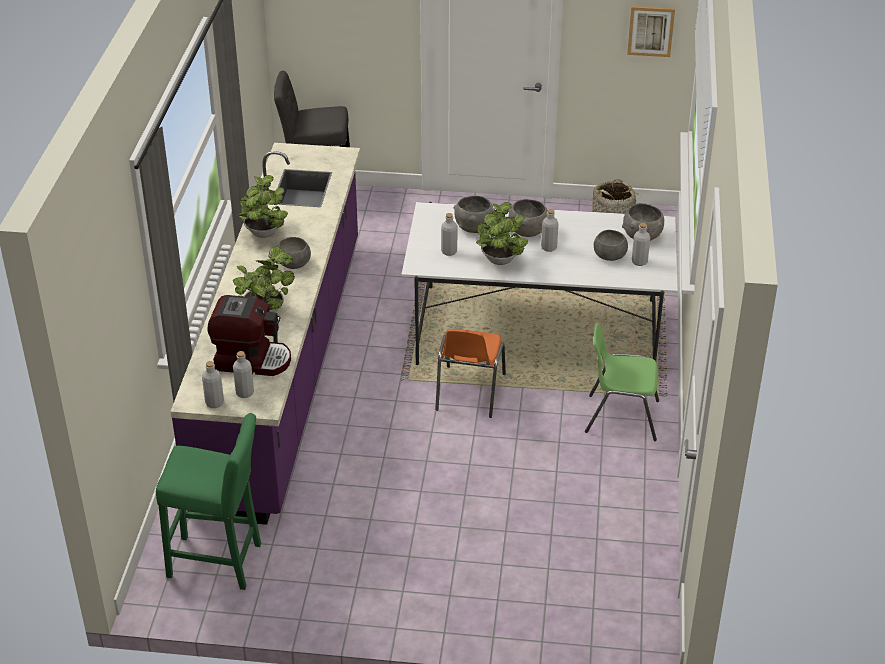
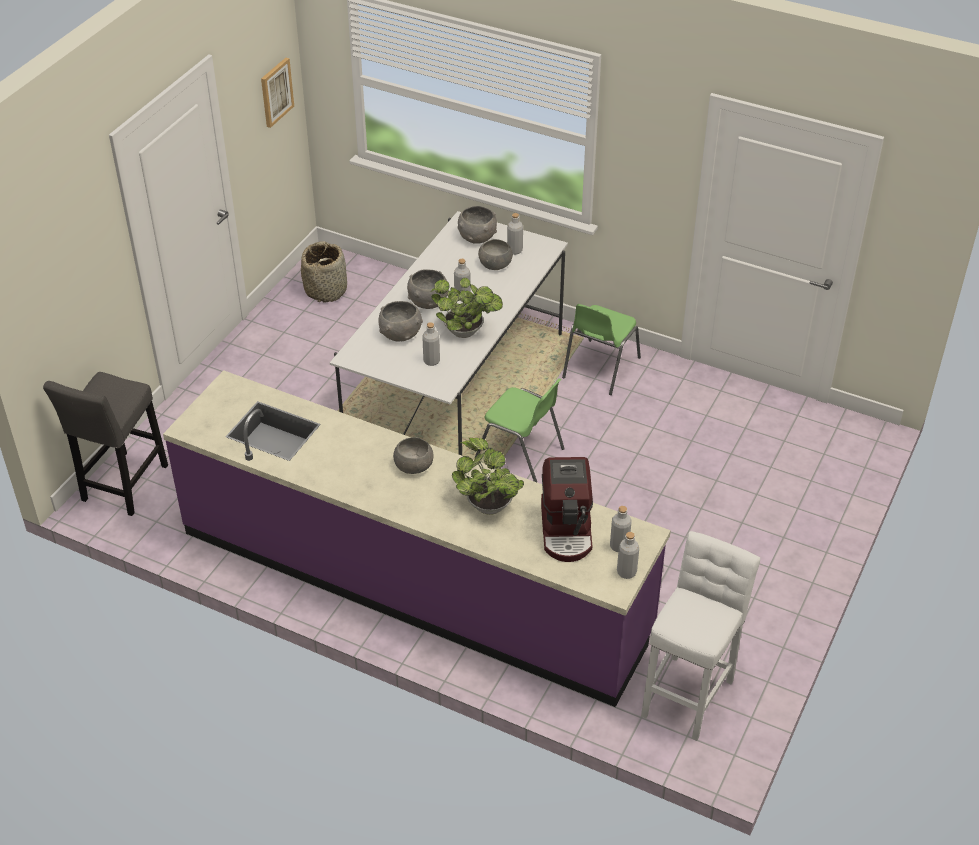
camera: 70 degrees left, 5 degrees up
(219, 562) = (689, 693): green stool -> white stool
(252, 360) = (567, 530): coffee machine -> coffee machine turned 150 degrees clockwise
(263, 234) = (346, 478): potted plant -> none
(469, 393) = (521, 454): orange chair -> green chair

